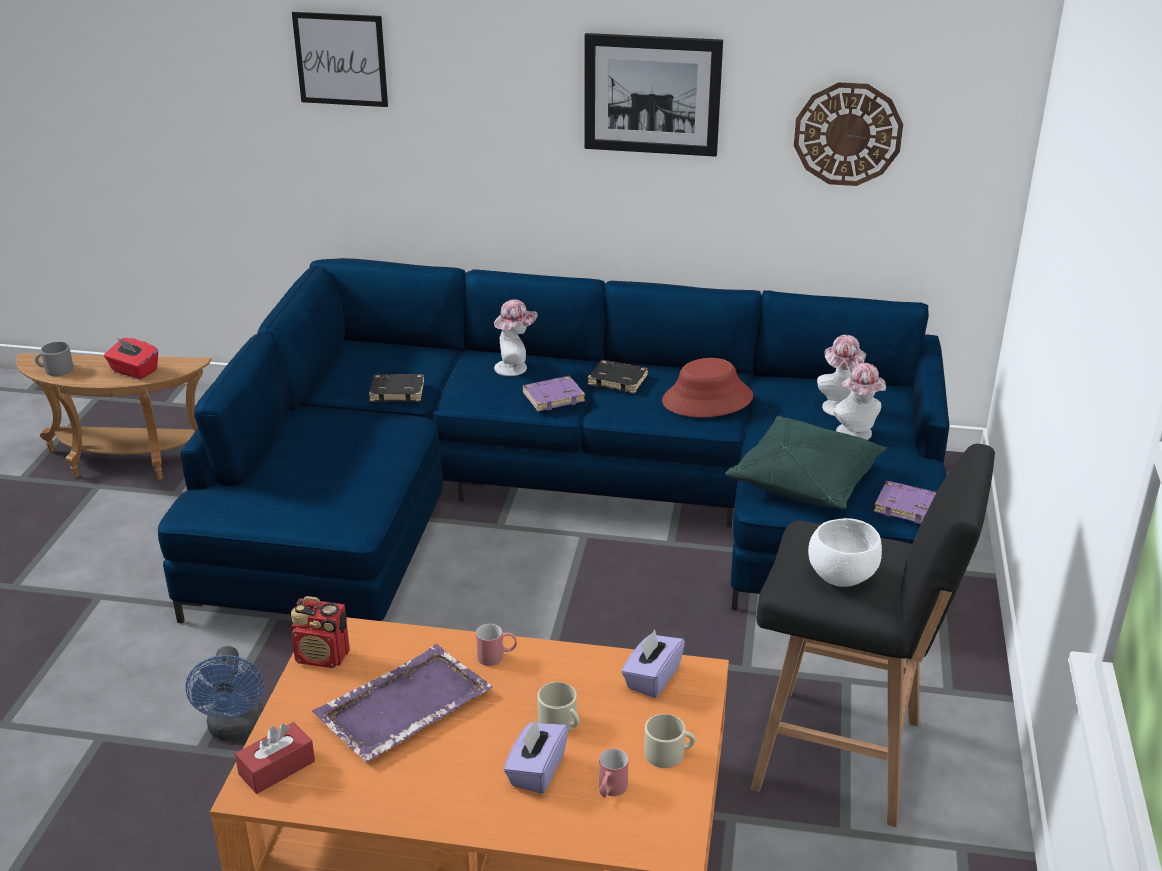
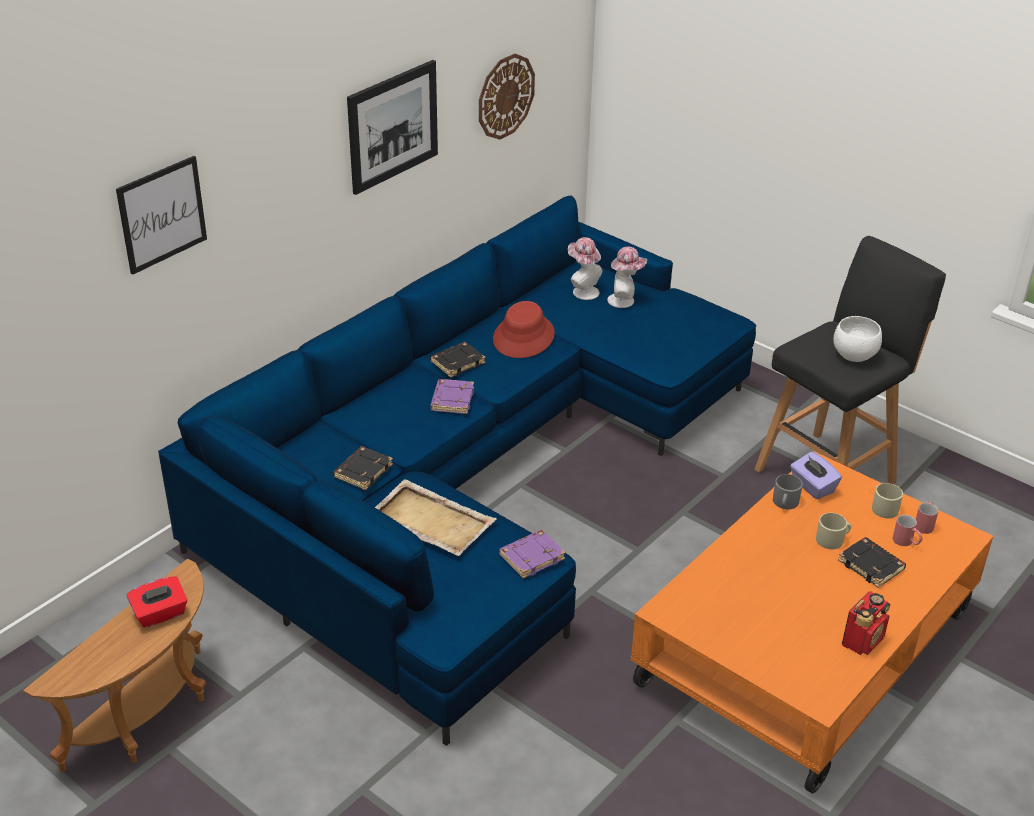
camera: 60 degrees left, 5 degrees up
(55, 370) = (95, 669): grey mug -> grey mug (785, 503)
(235, 729) = (613, 746): blue fan -> none
(277, 768) = (803, 681): red tissue box -> none
(323, 656) = (692, 624): radio -> radio (863, 641)
(354, 447) = (430, 521): none -> beige tray
(402, 706) = (773, 602): purple tray -> none
(497, 657) = (748, 542): red mug -> red mug (924, 524)
(515, 367) = (387, 401): hat -> none
(536, 771) = (872, 565): purple tissue box -> black book
(805, 480) = (658, 342): green pillow -> none
(909, 507) = (720, 319): purple book -> purple book (532, 557)

